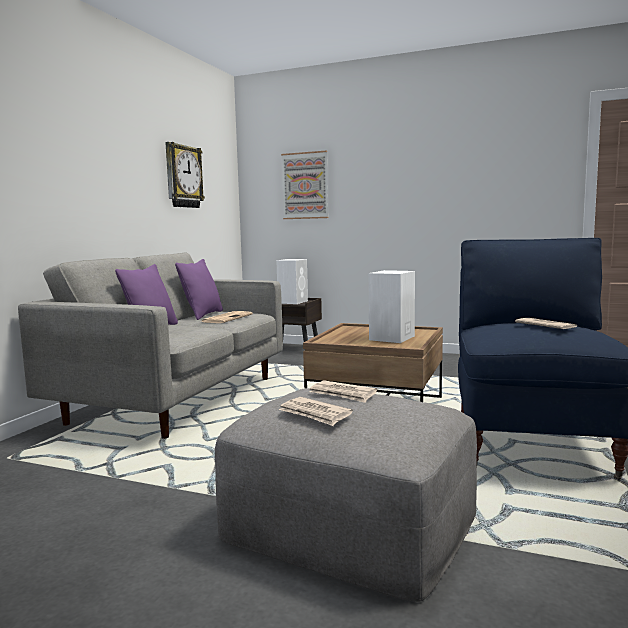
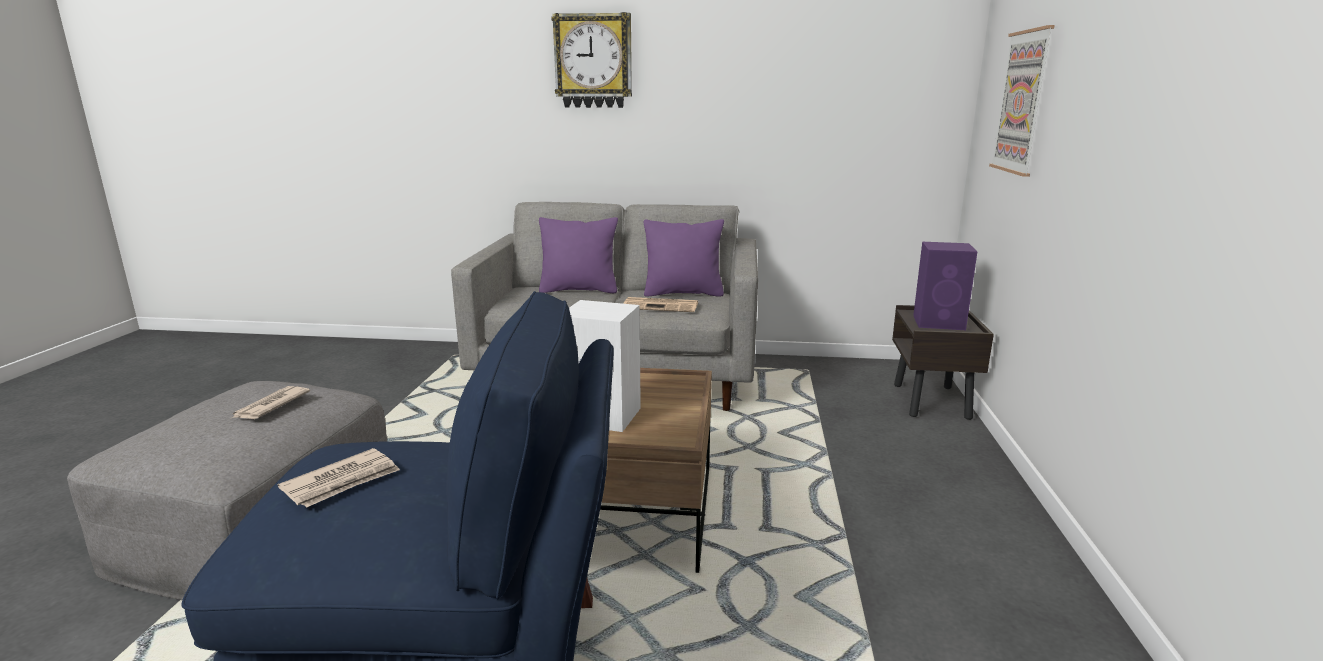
camera: 75 degrees right, 10 degrees up
(183, 176) = (798, 91): wall clock -> wall clock (593, 61)
(293, 302) = (940, 323): white speaker -> purple speaker
(315, 414) = (212, 401): newspaper -> none

